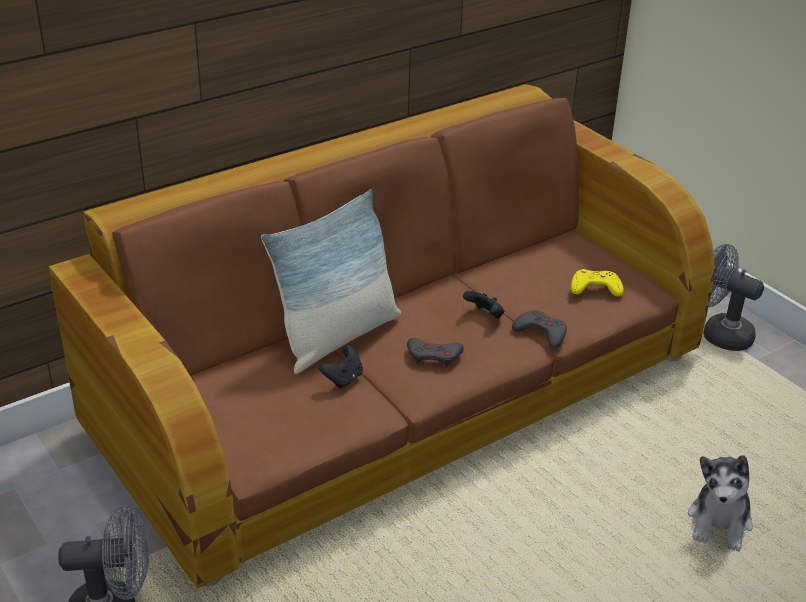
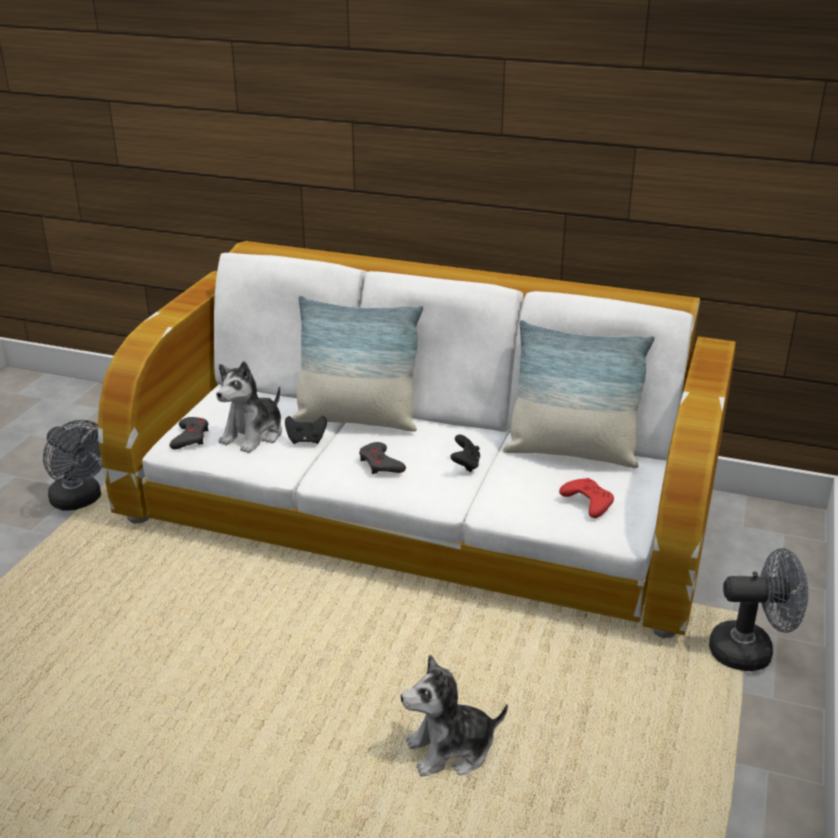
camera: 55 degrees right, 5 degrees down
(286, 407) = (253, 435): none -> plush toy
(401, 391) = (420, 510): brown sofa -> white sofa
(516, 261) = (571, 452): none -> pillow
(541, 332) = (480, 499): grey game controller -> grey game controller (190, 437)
(595, 288) = (588, 501): yellow game controller -> red game controller
(719, 334) = (751, 651): grey fan -> grey fan turned 90 degrees clockwise

